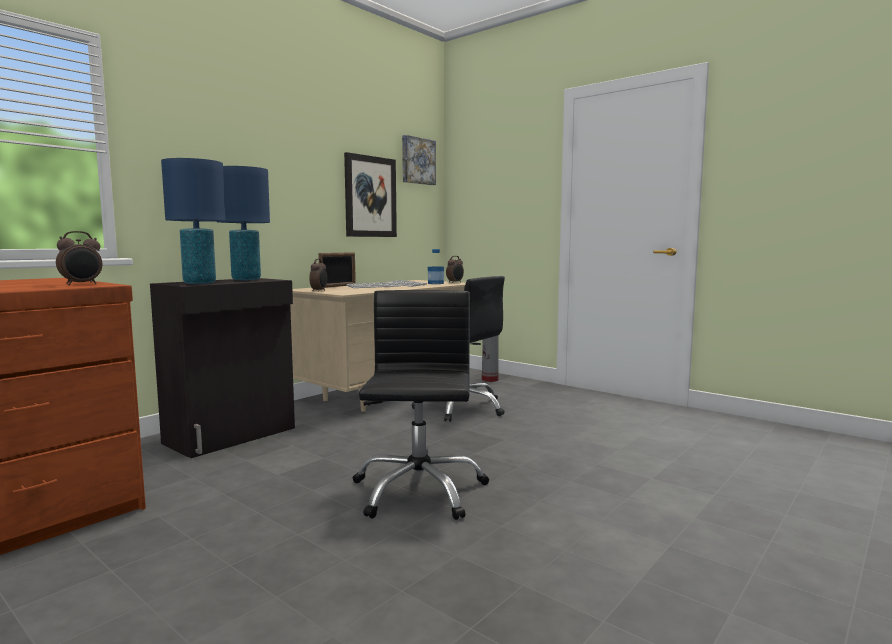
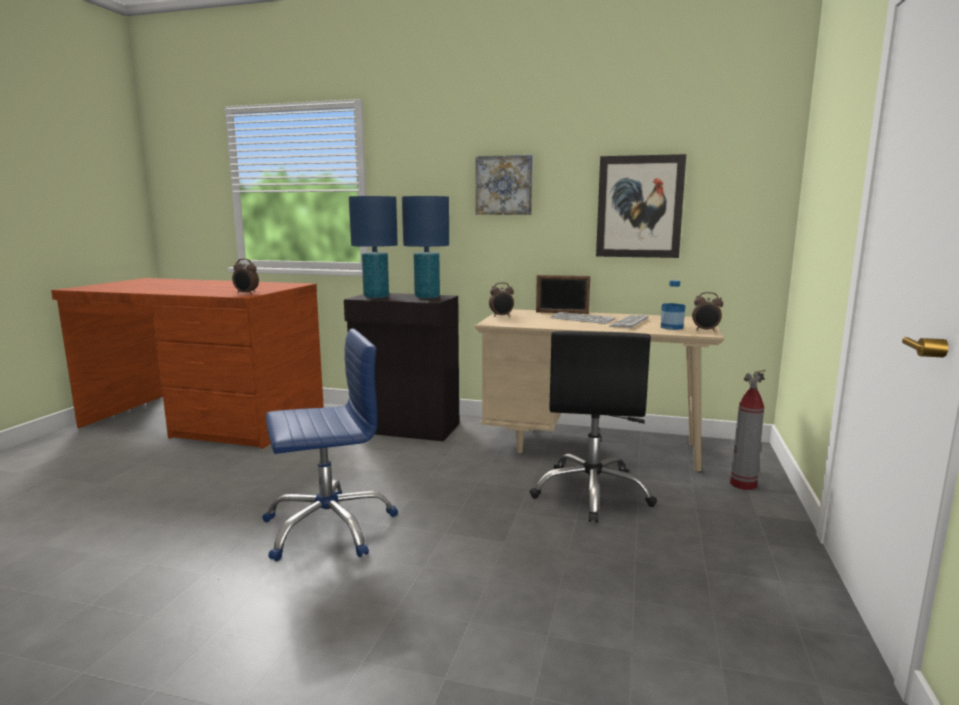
camera: 65 degrees right, 5 degrees up
(417, 161) = (737, 149): picture -> picture (504, 185)
(418, 491) = (328, 527): black office chair -> blue office chair

